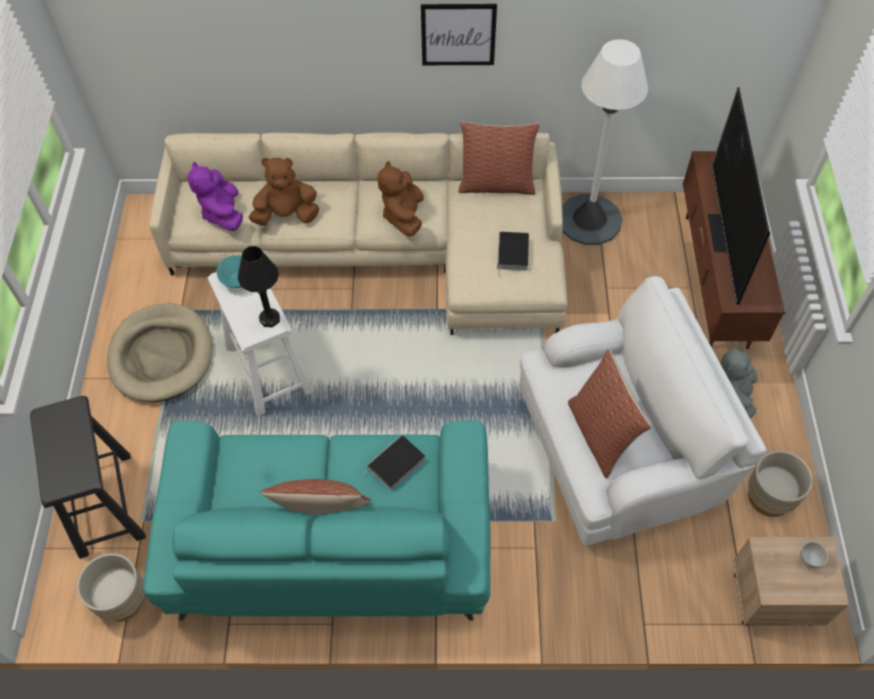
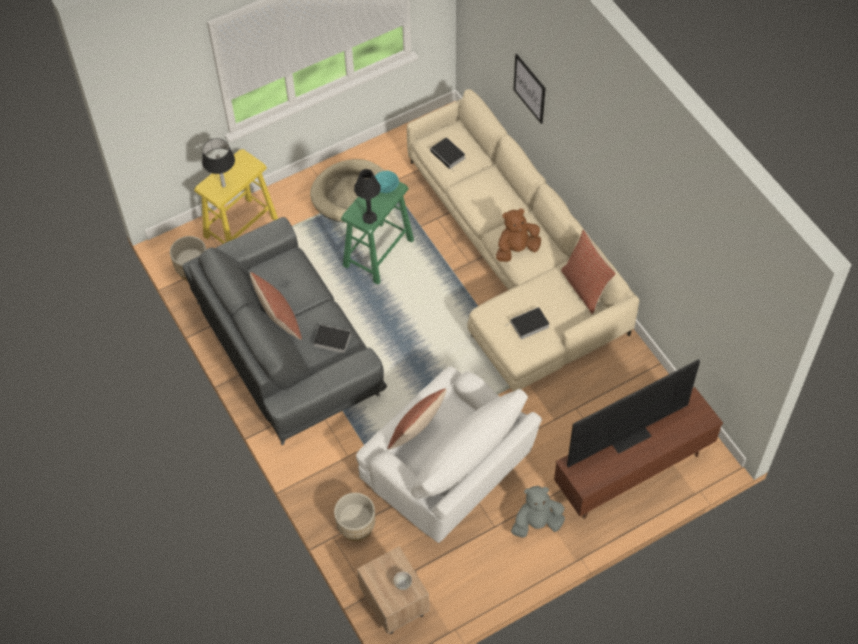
camera: 60 degrees right, 0 degrees up
(73, 463) = (224, 185): none -> black table lamp
(105, 503) = (241, 227): black stool -> yellow stool
(223, 213) = (448, 155): purple plush toy -> book
(269, 370) = (378, 253): white stool -> green stool
(287, 215) = (471, 188): brown plush toy -> none
(330, 540) = (287, 347): turquoise sofa -> grey sofa
(458, 34) = (608, 179): picture -> picture (529, 88)
(589, 220) = (630, 371): white floor lamp -> none
(769, 497) = (468, 576): beige planter -> beige planter (356, 527)

